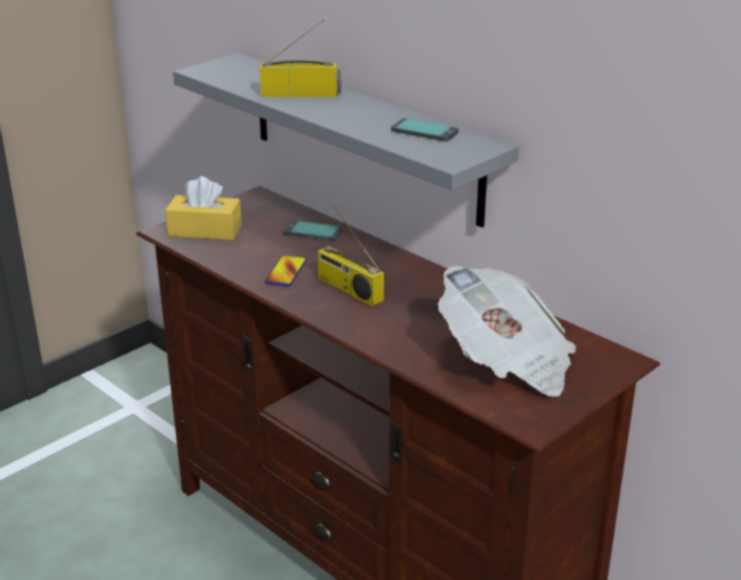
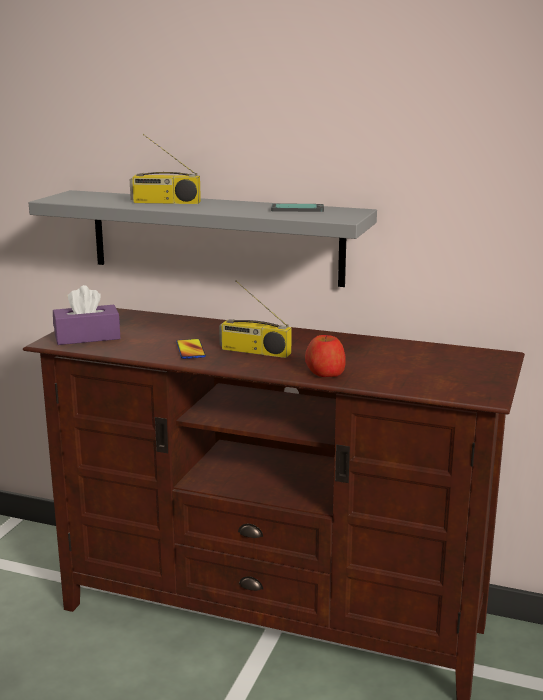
camera: 25 degrees left, 10 degrees down
(205, 230) = (87, 337): yellow tissue box -> purple tissue box
(301, 94) = (165, 202): radio -> radio turned 150 degrees counterclockwise
(313, 232) = (183, 325): phone -> none
(390, 340) = (325, 373): none -> apple
(507, 362) = (426, 370): newspaper -> none

